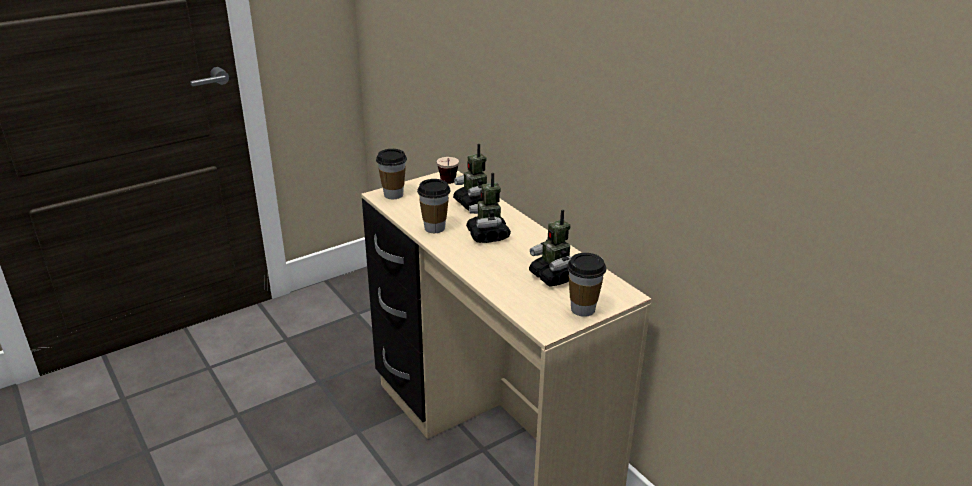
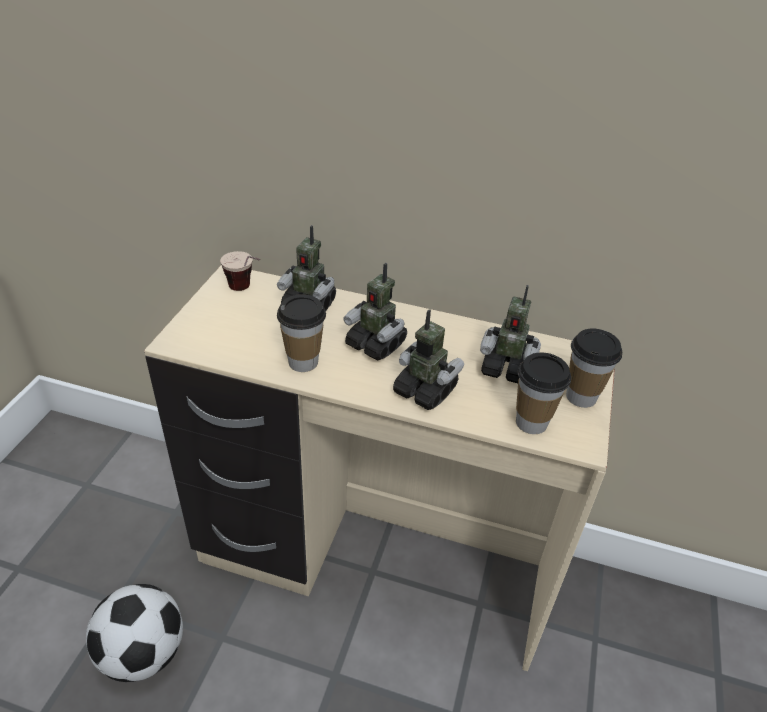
camera: 40 degrees left, 10 degrees up
(310, 414) = (143, 653): none -> football
(393, 195) = (192, 334): cup -> cup (531, 422)
(485, 267) = (425, 391): none -> toy robot

